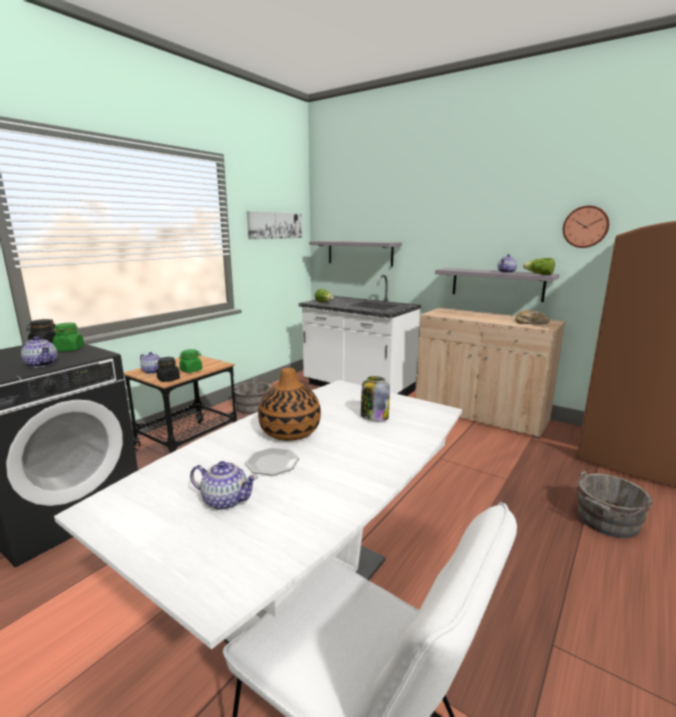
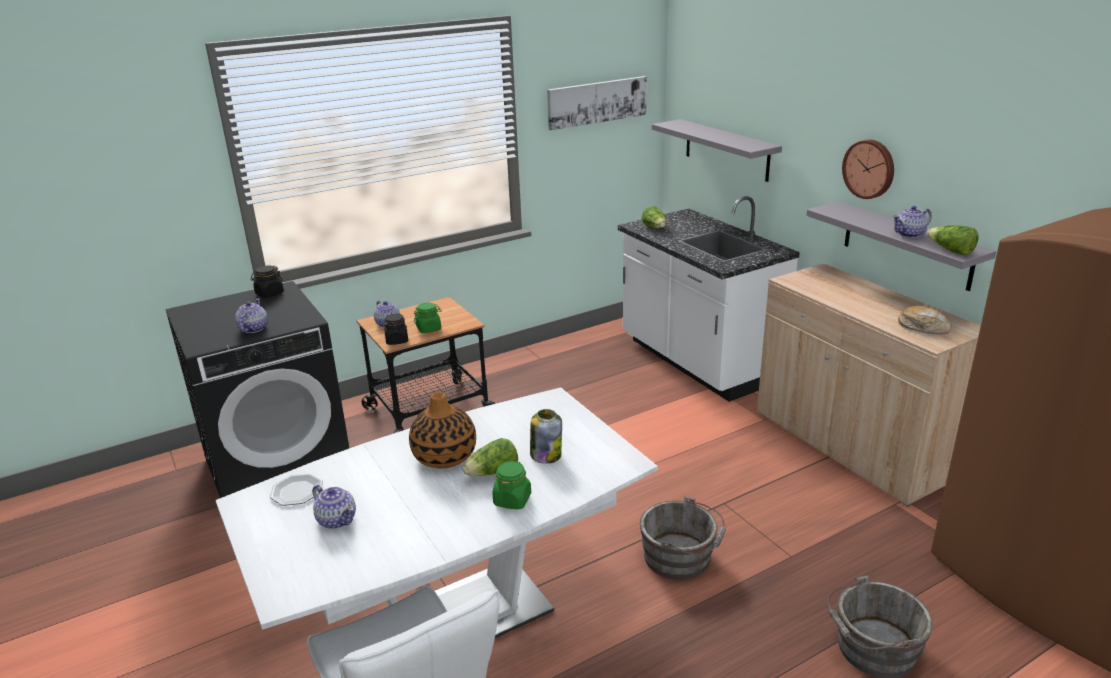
camera: 25 degrees right, 10 degrees up
(42, 364) = (253, 329): teapot -> teapot turned 150 degrees counterclockwise
(69, 349) = (287, 306): green jar -> green jar (512, 500)
(255, 407) = (536, 370): grey bucket -> grey bucket (681, 558)
(272, 463) = (400, 491): plate -> plate (296, 491)
(344, 435) = (493, 473): none -> lettuce
(585, 227) = (1042, 182): wall clock -> wall clock (870, 168)

